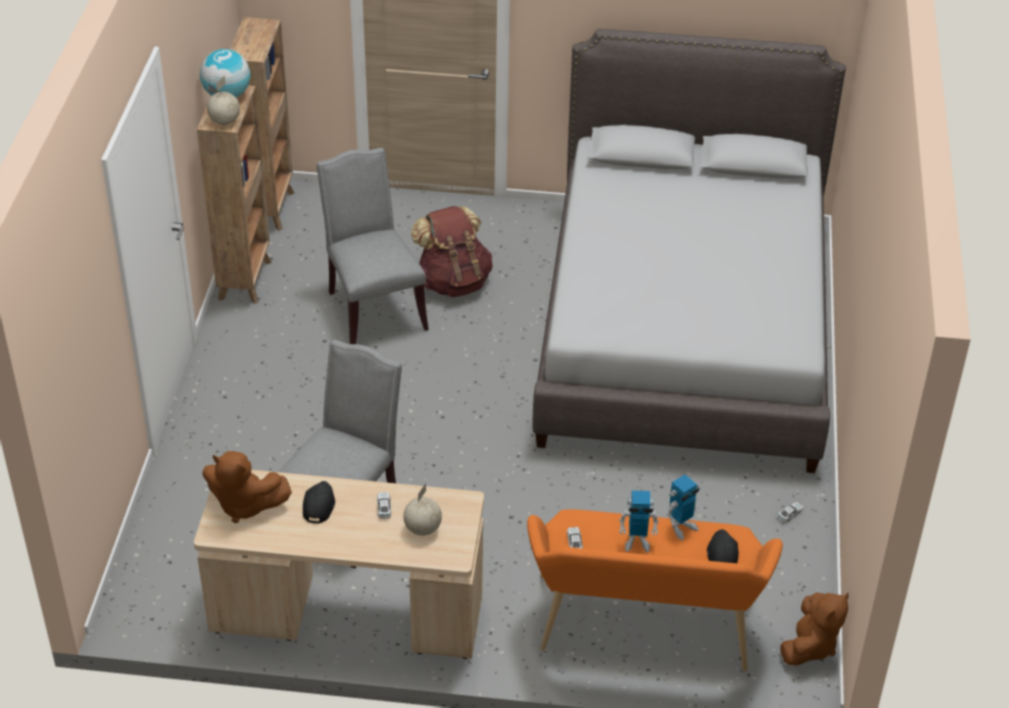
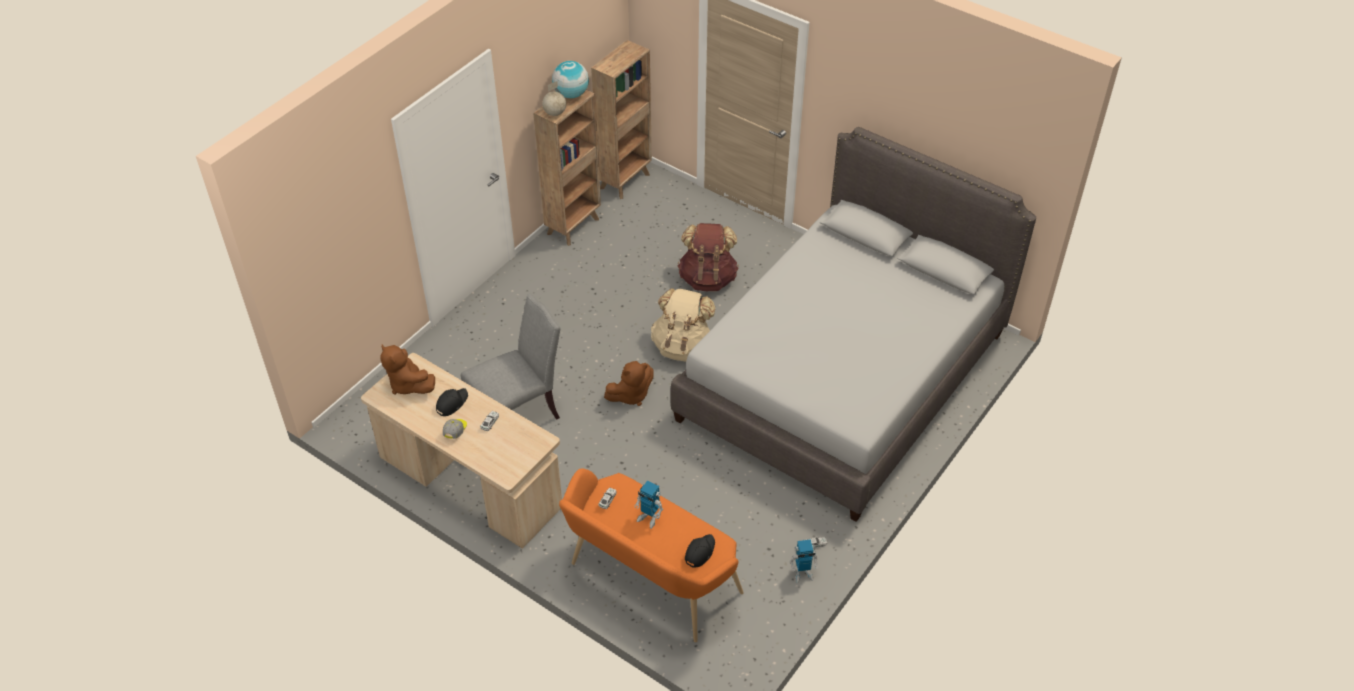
camera: 30 degrees right, 5 degrees up
(349, 533) = (455, 431): none -> cap
(373, 308) = (640, 277): grey chair -> none
(422, 529) = (501, 448): globe -> none
(481, 364) = (682, 346): none -> beige backpack
(681, 527) = (687, 521): toy robot -> toy robot (802, 573)
(810, 646) = (754, 645): brown plush toy -> brown plush toy (631, 395)

